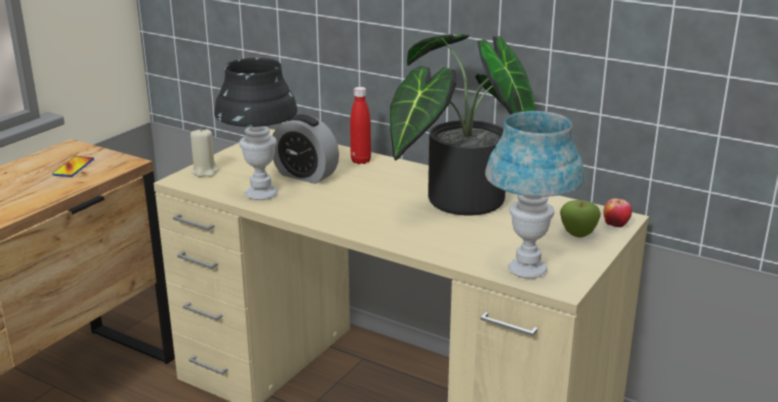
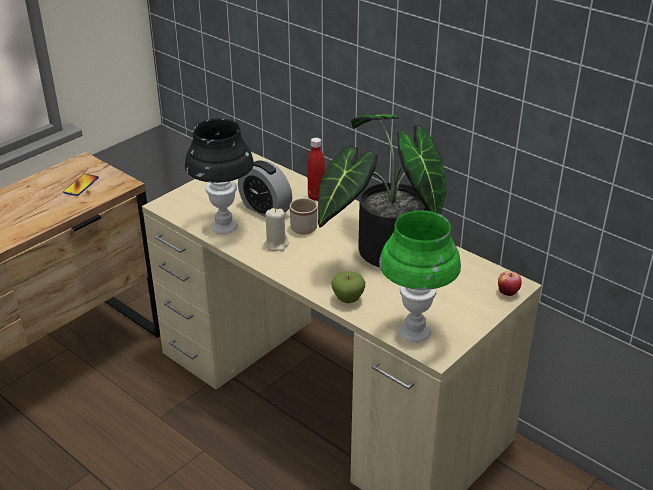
camera: 10 degrees right, 10 degrees up
(205, 172) = (185, 197): beige candle -> beige candle (276, 244)
(357, 186) = (304, 226): none -> beige mug
(527, 269) = (414, 332): blue table lamp -> green table lamp
(578, 234) = (472, 299): apple -> apple (348, 299)

